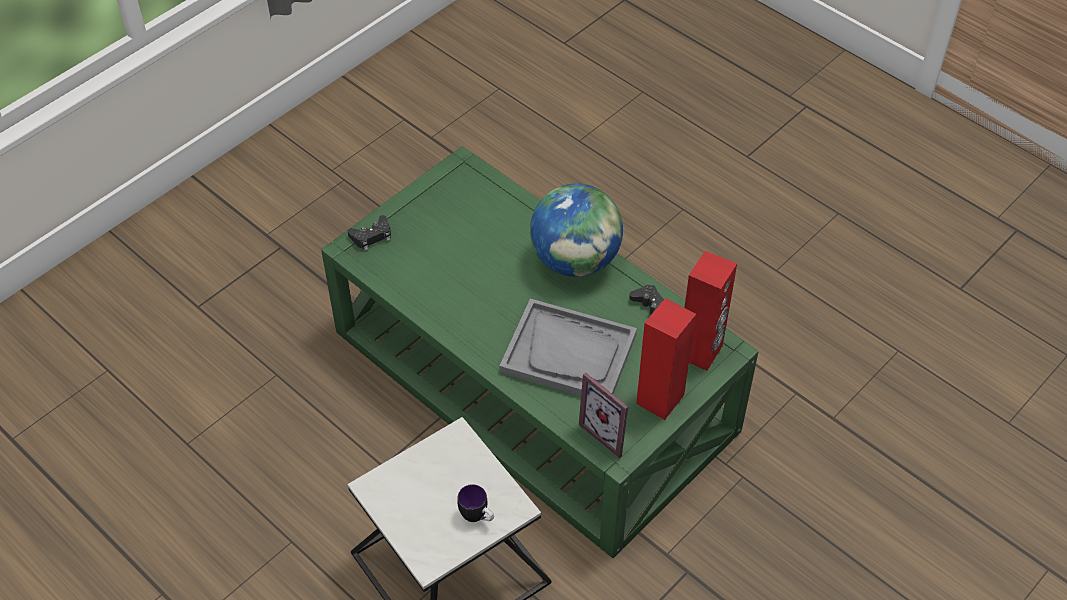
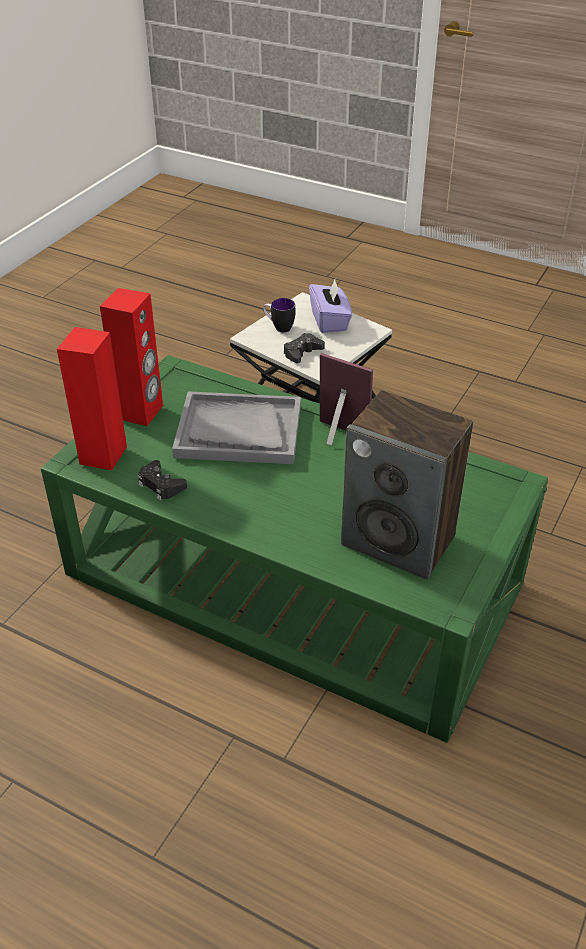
camera: 165 degrees right, 10 degrees down
(372, 236) = (503, 498): black game controller -> black game controller (302, 352)
(413, 515) = (330, 321): none -> purple tissue box
(472, 220) = (399, 540): none -> speaker
(575, 260) = (259, 517): globe -> none
(610, 431) = (183, 382): picture frame -> picture frame (337, 436)

